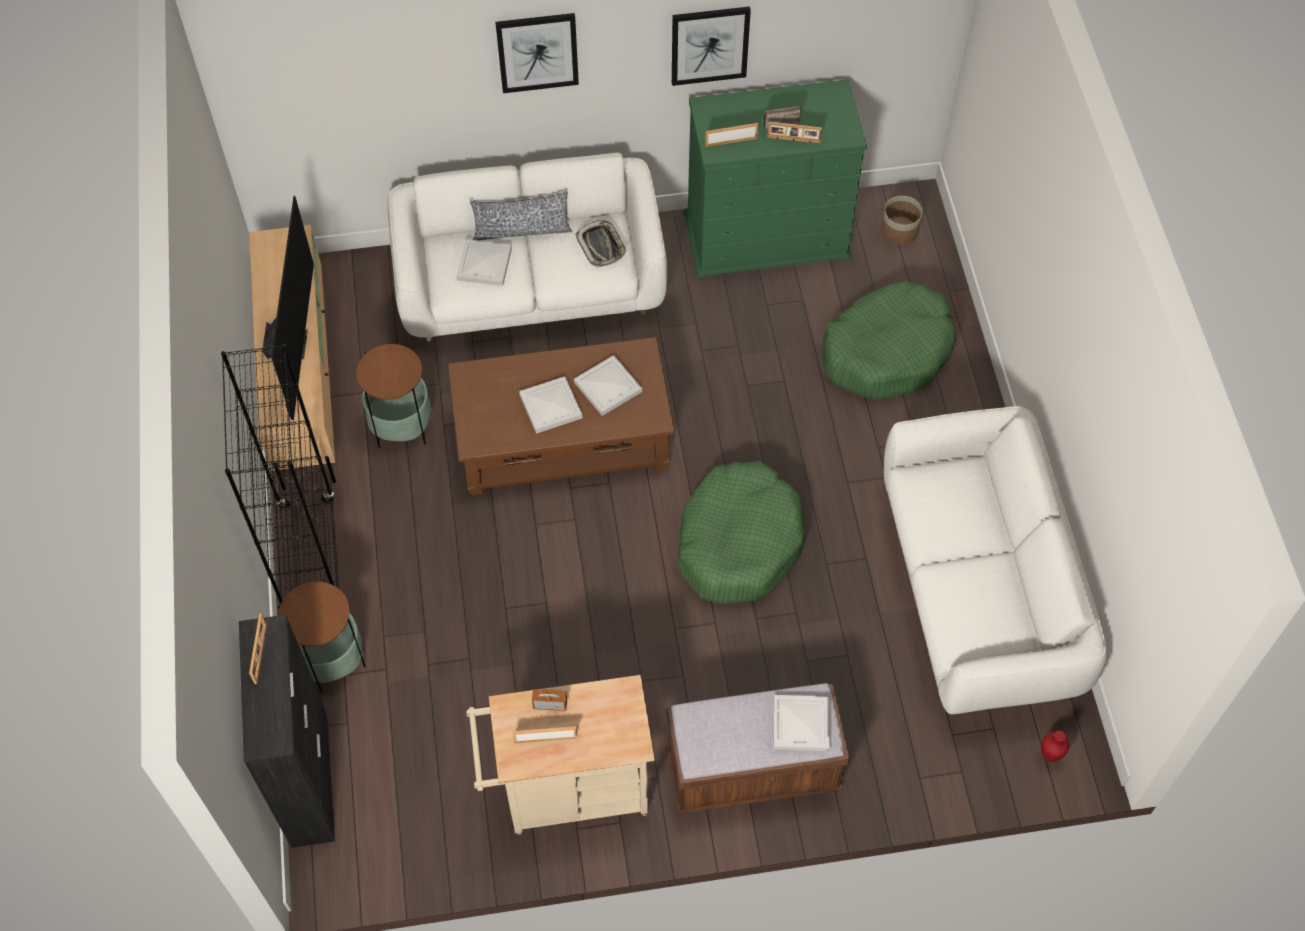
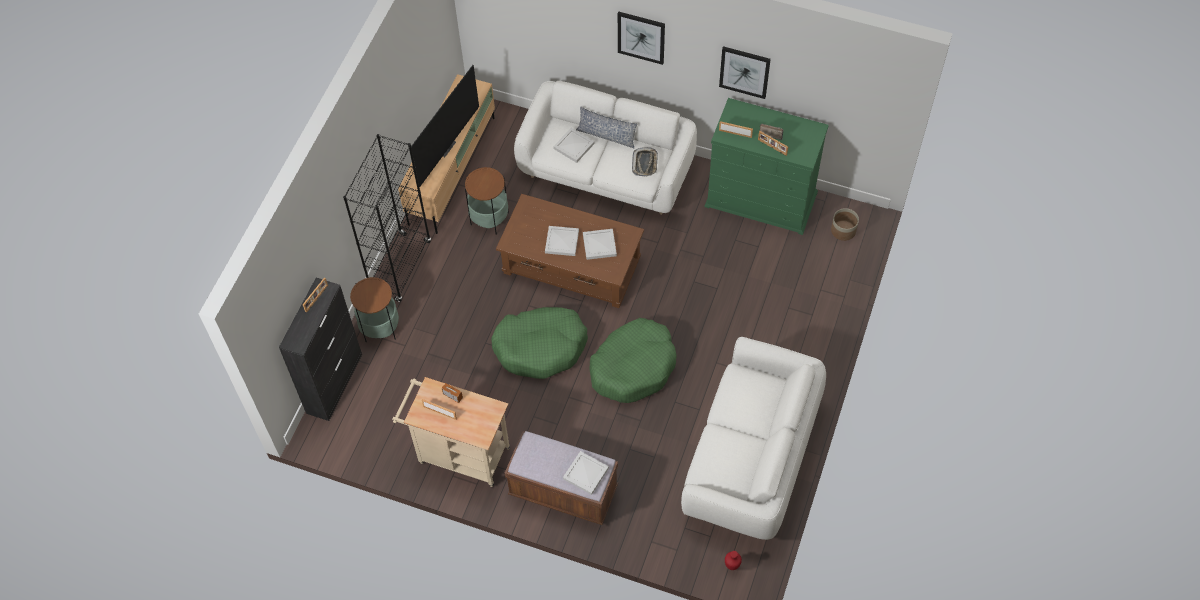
camera: 30 degrees right, 0 degrees up
(887, 351) = (788, 298): green dog bed -> green dog bed (540, 347)

